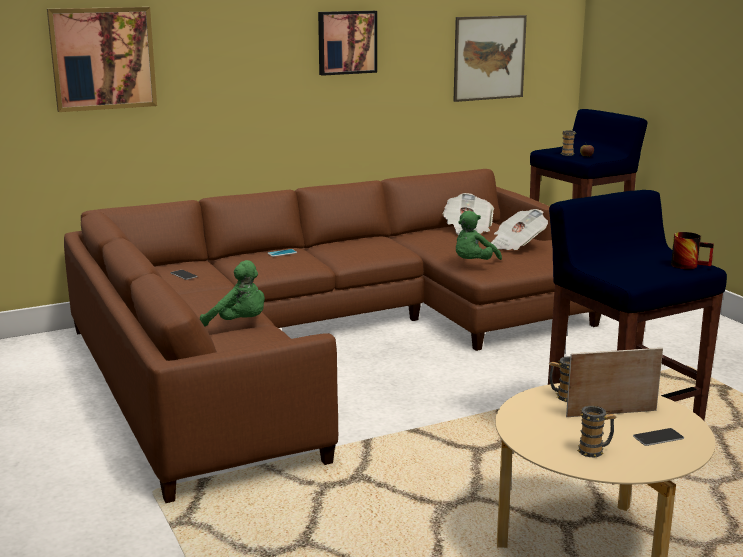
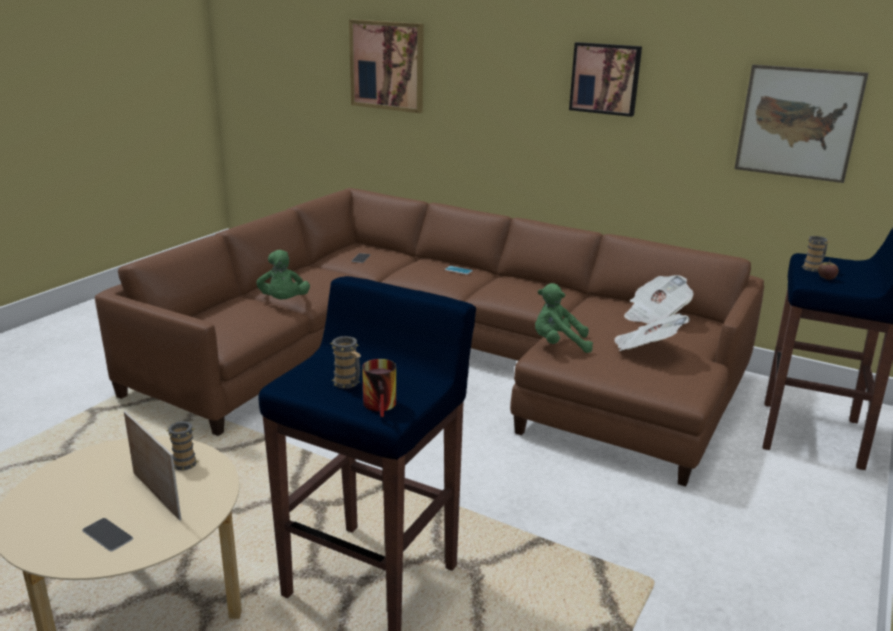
camera: 55 degrees right, 5 degrees up
(595, 451) = (58, 504): mug -> mug (348, 384)

